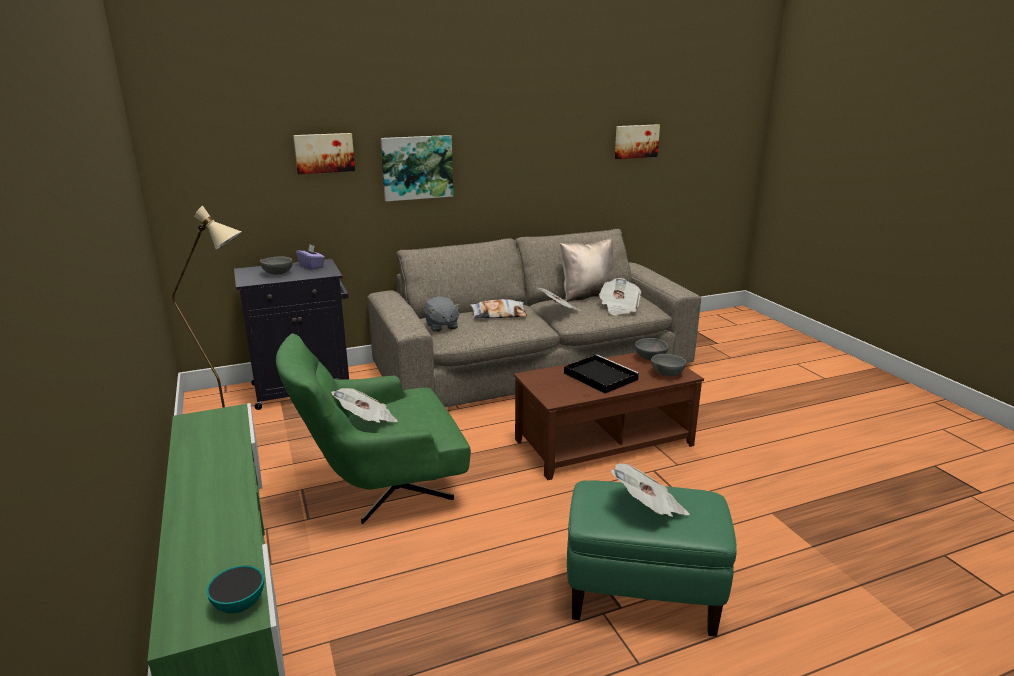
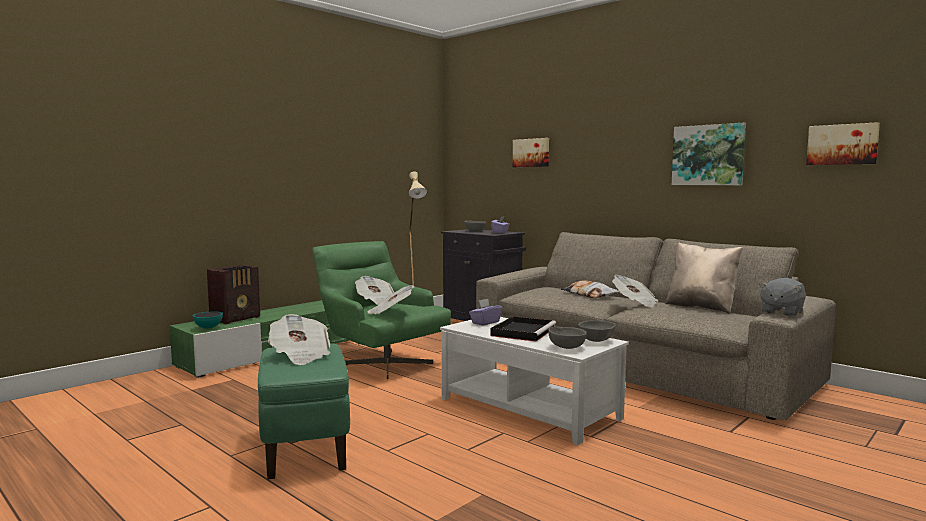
camera: 65 degrees right, 15 degrees down
(201, 566) = (236, 319): none -> radio
(417, 167) = (593, 166): picture -> picture (708, 155)
(441, 326) = (535, 289): grey plush toy -> grey plush toy (781, 312)
(549, 383) = (485, 322): none -> purple tissue box
(603, 441) = (530, 408): brown coffee table -> white coffee table
(619, 308) = (693, 317): newspaper -> newspaper (390, 312)

